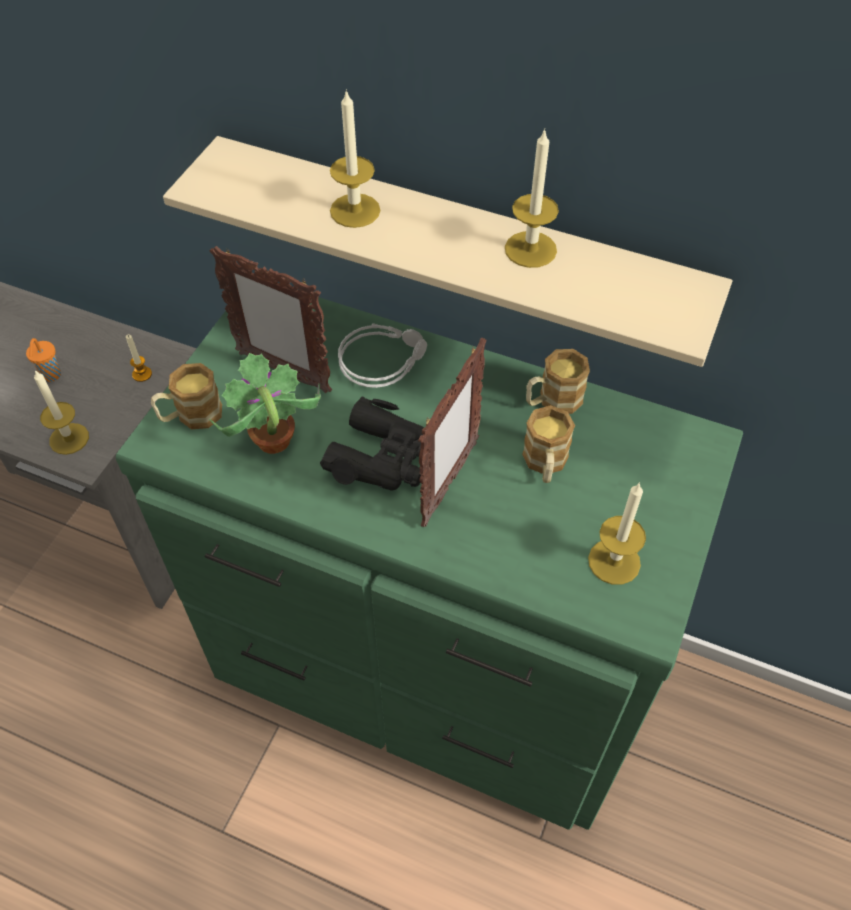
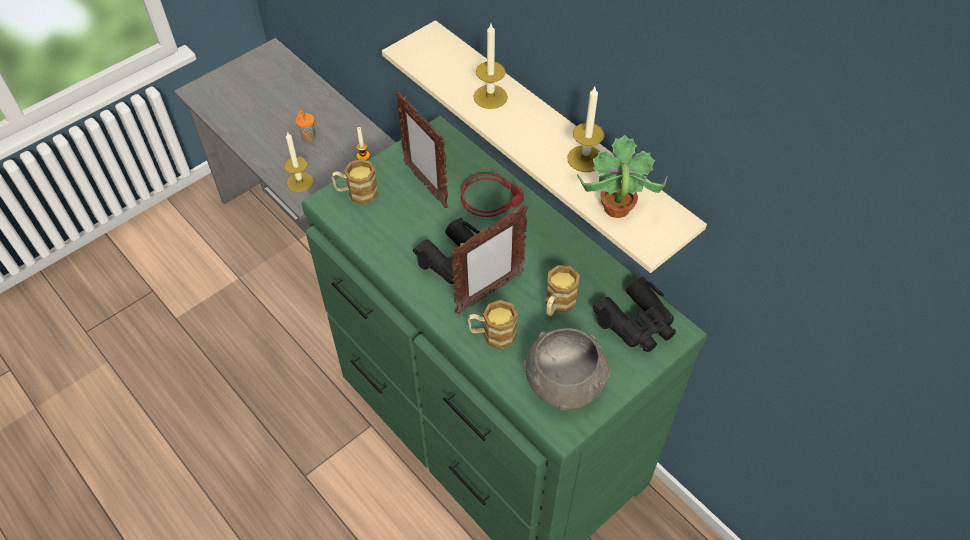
camera: 25 degrees right, 0 degrees up
(273, 441) = (396, 226): potted plant -> potted plant (615, 208)
(382, 359) = (492, 198): grey headphones -> red headphones
(552, 401) = (587, 266): mug -> mug (492, 334)
(614, 561) = (564, 382): candle -> grey bowl
(655, 449) = (637, 322): none -> black binoculars

